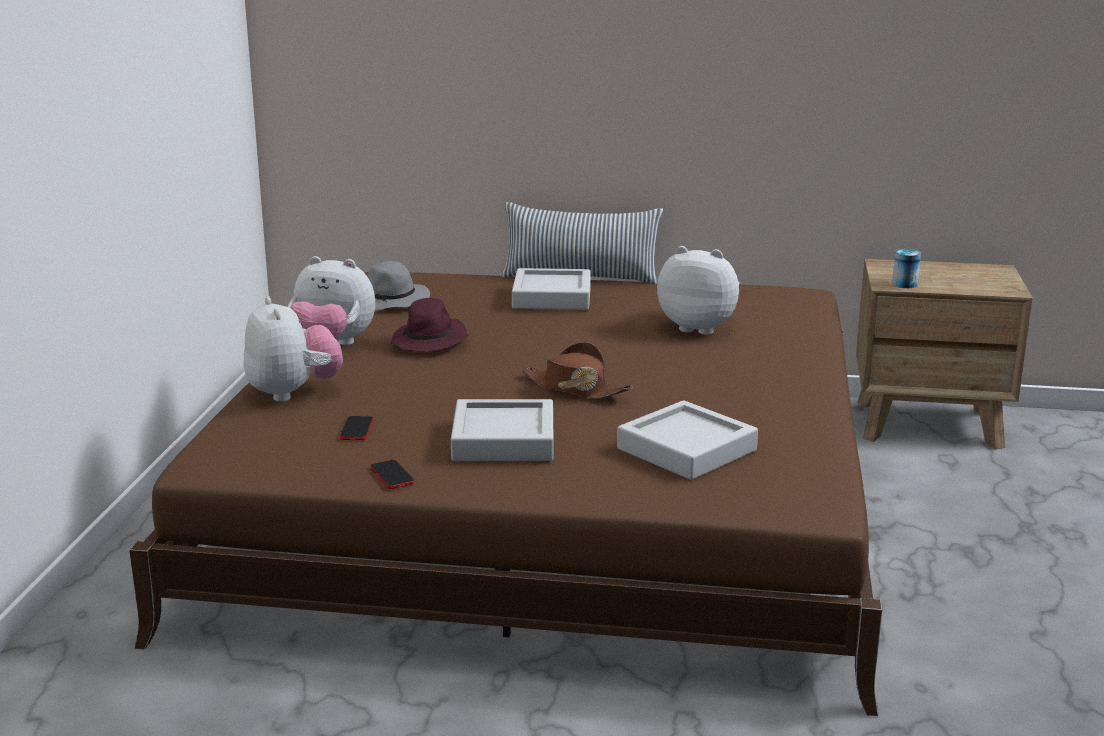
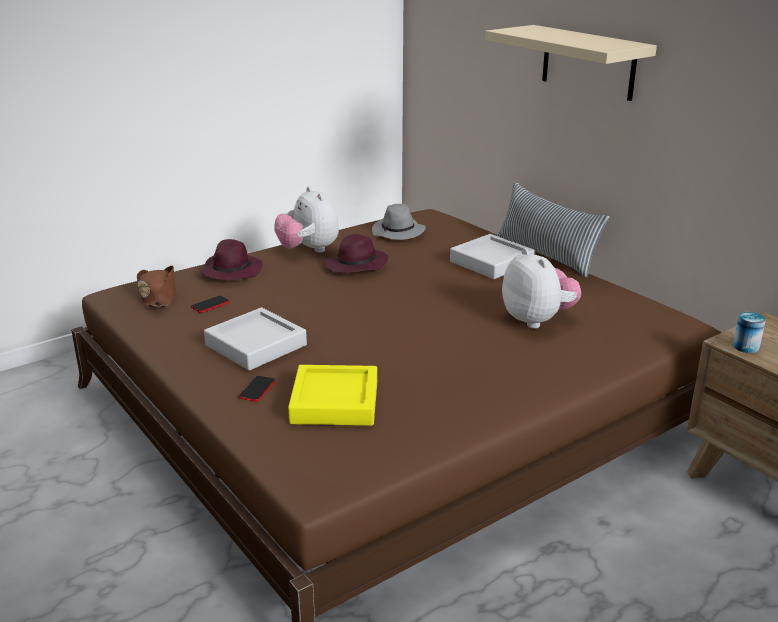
camera: 45 degrees right, 5 degrees up
(293, 393) = (231, 270): plush toy -> purple hat
(392, 476) = (165, 340): phone -> phone (257, 389)
(575, 388) = (363, 329): brown hat -> brown hat (158, 295)
(596, 39) = (588, 62): none -> beige shelf
(686, 449) = (335, 402): grey tray -> yellow tray

